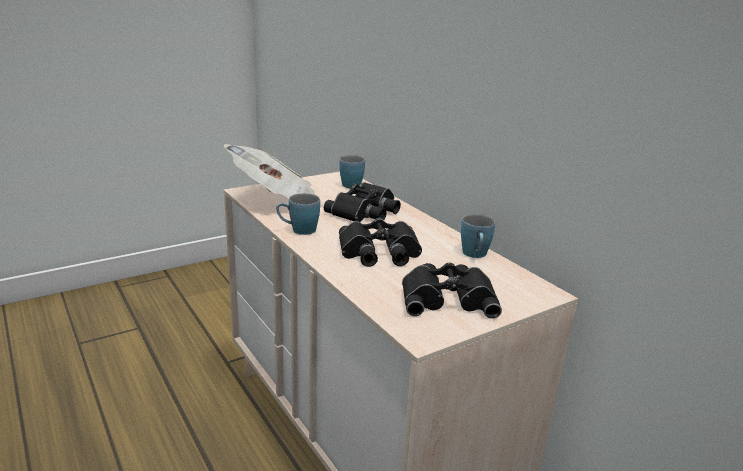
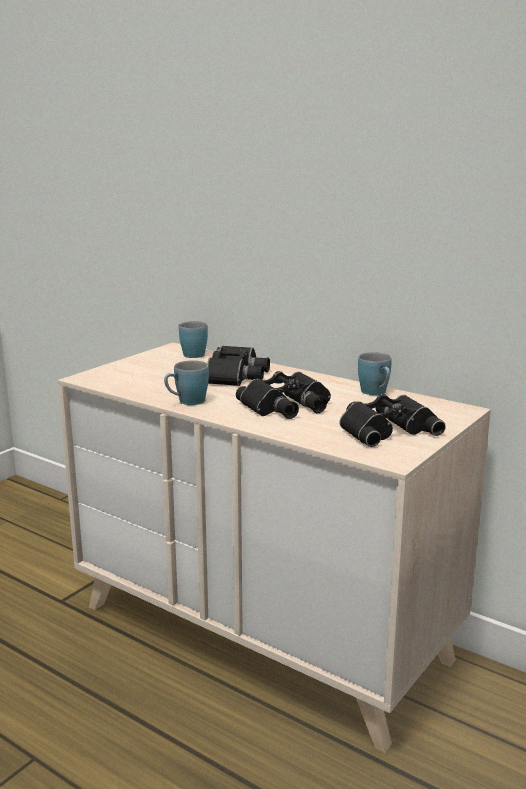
camera: 20 degrees left, 5 degrees down
(276, 199) = (130, 379): newspaper -> none

